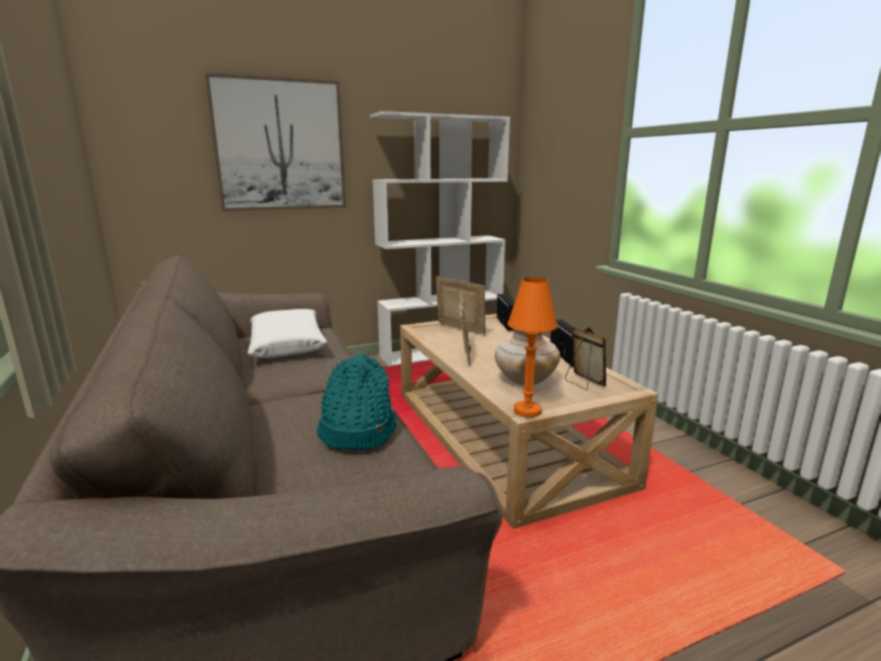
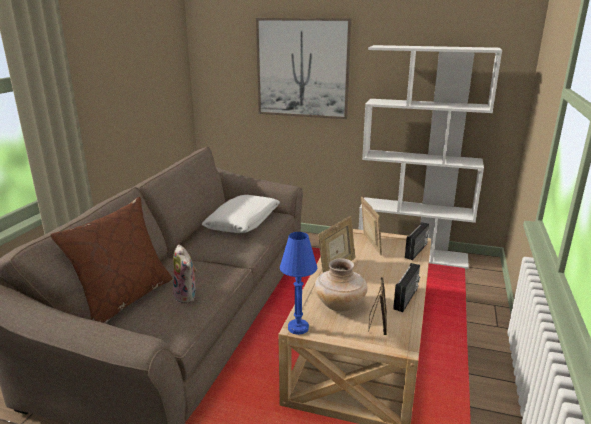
camera: 40 degrees right, 5 degrees up
(262, 469) = (124, 299): none -> brown pillow
(356, 430) = (187, 296): turquoise hat -> plush toy
(527, 411) = (298, 328): orange table lamp -> blue table lamp

